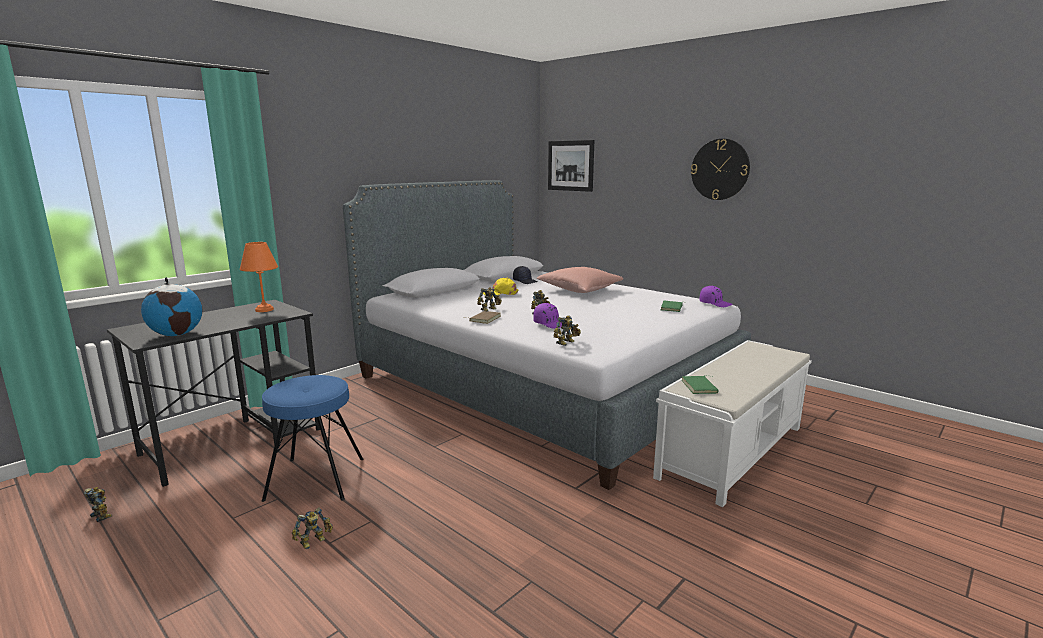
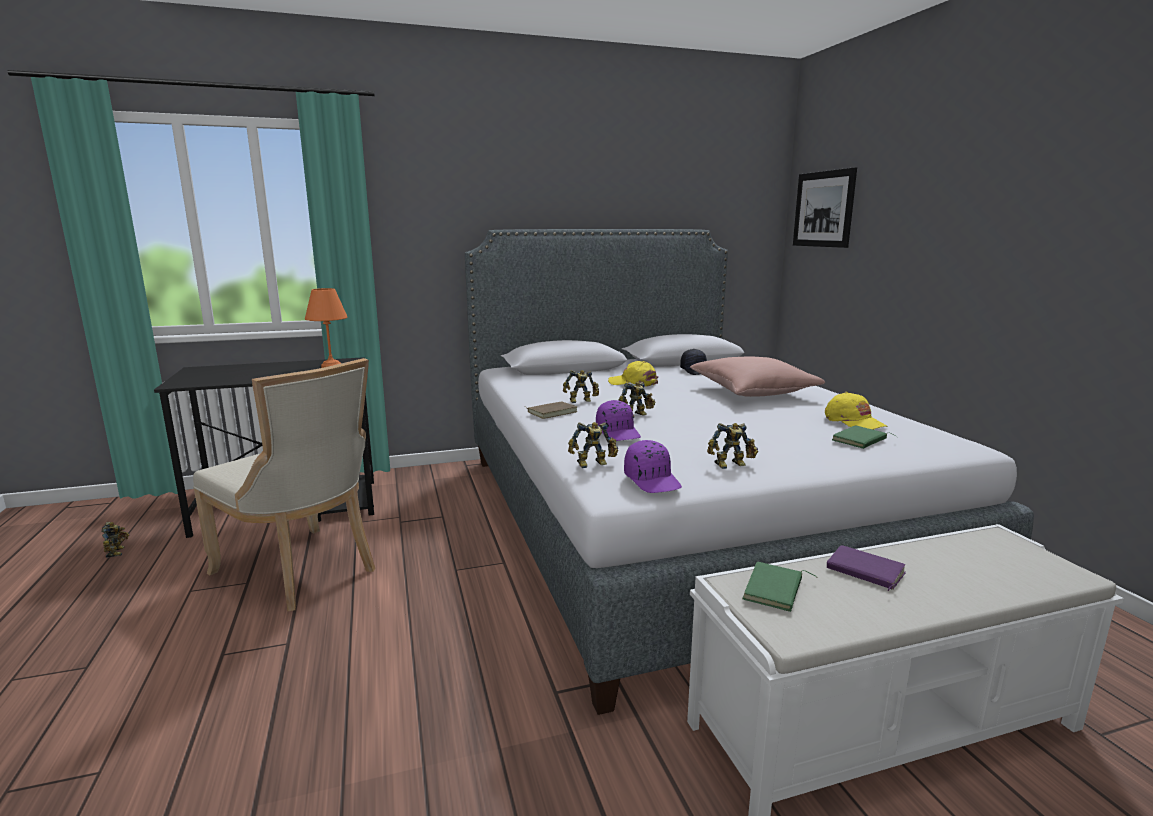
camera: 30 degrees right, 0 degrees up
(177, 334) = (213, 380): globe -> none
(314, 542) = (212, 647): toy robot -> toy robot (732, 465)
(315, 479) = (302, 571): blue stool -> beige chair
(654, 299) = (854, 422): none -> yellow cap
(715, 303) = (960, 445): purple cap -> purple cap (653, 480)
(720, 169) = (1050, 204): wall clock -> none
(723, 371) = (864, 572): none -> purple book

